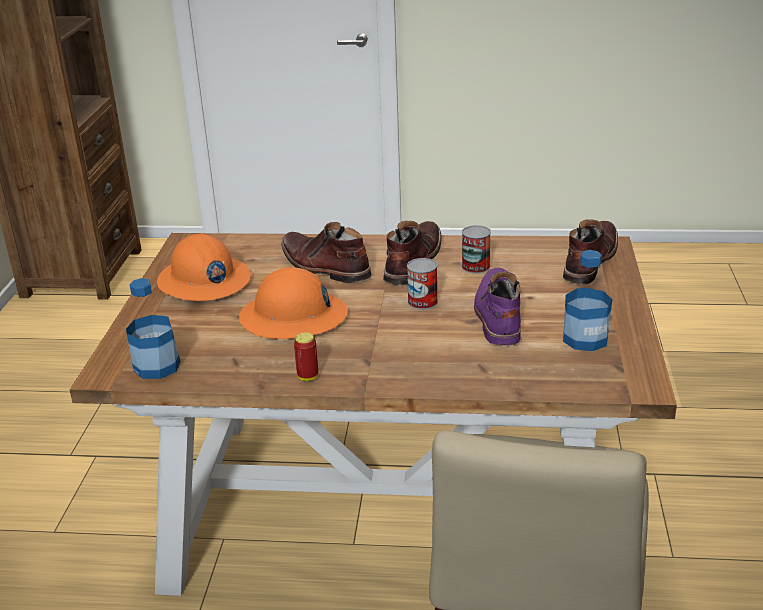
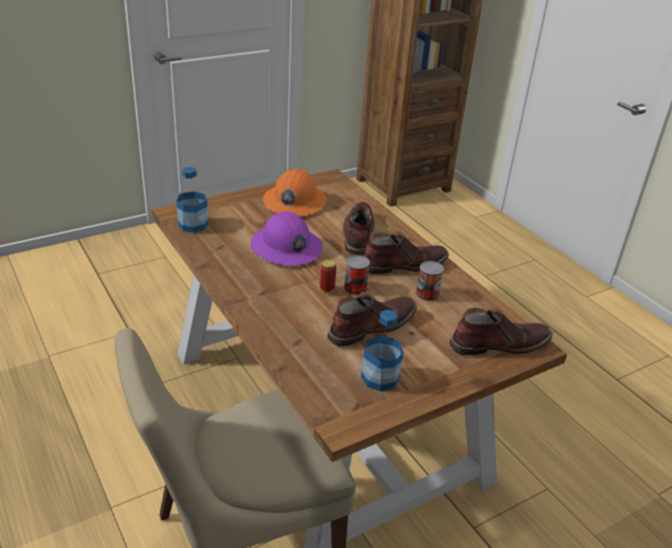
camera: 50 degrees right, 5 degrees up
(293, 318) = (286, 247): orange hard hat -> purple hard hat
(308, 377) = (226, 278): can -> can (327, 290)
(498, 315) = (371, 326): purple boot -> brown boot

